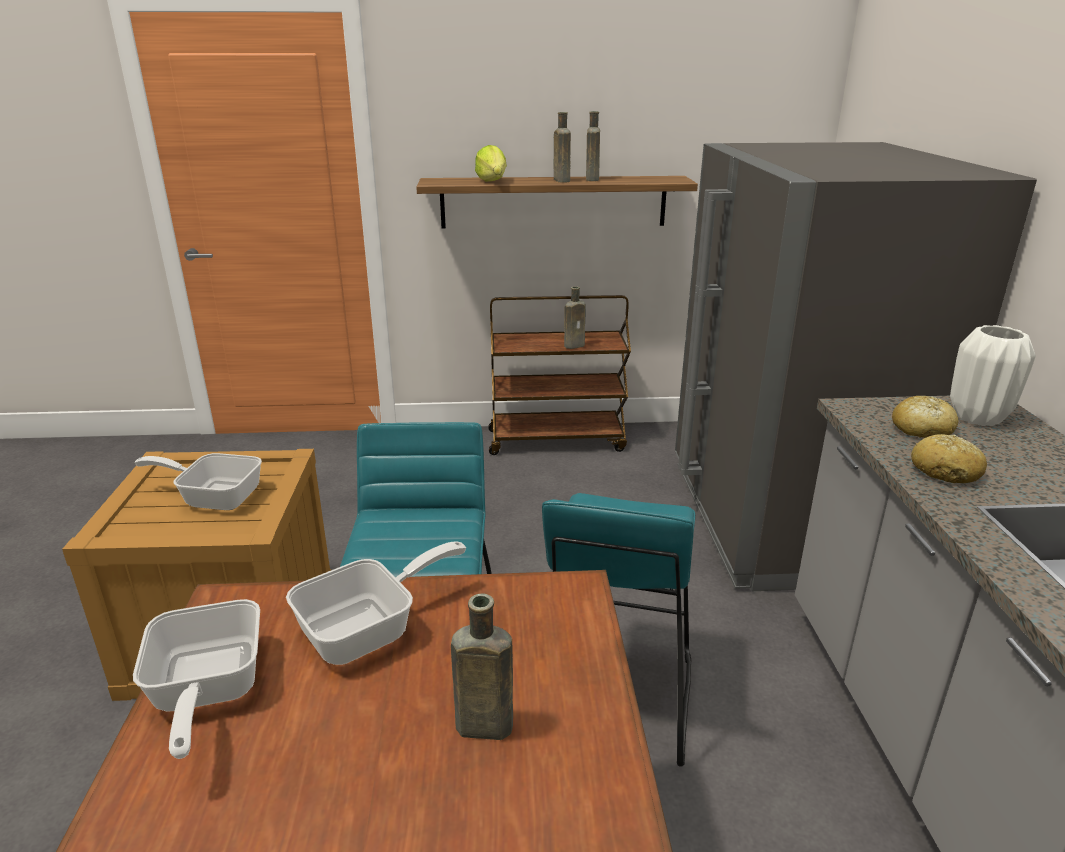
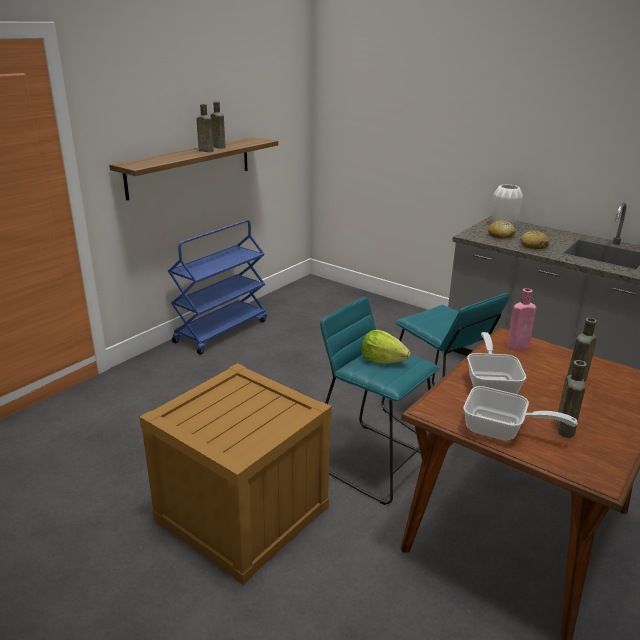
camera: 50 degrees left, 0 degrees up
(214, 496) = (243, 410): frying pan -> none
(492, 181) = (169, 158): lettuce -> lettuce (382, 360)
(549, 614) = (519, 346): none -> pink bottle
(557, 440) = (221, 331): brown cart -> blue cart
(575, 345) = (232, 260): brown bottle -> brown bottle (564, 428)
(781, 519) = (379, 319): grey fridge -> none

